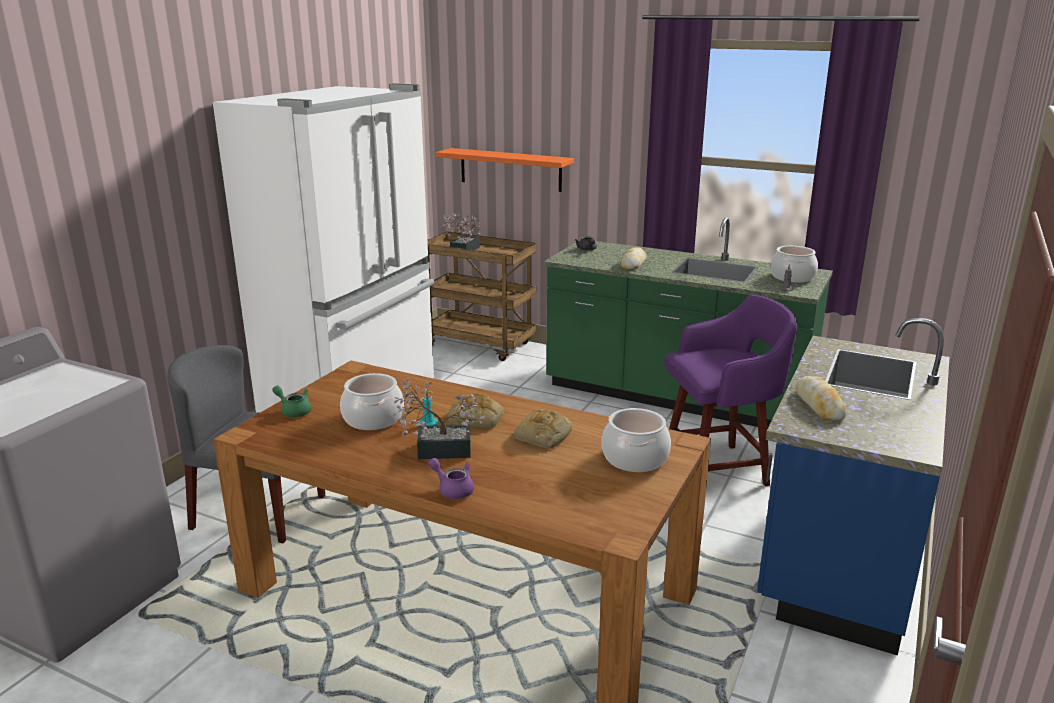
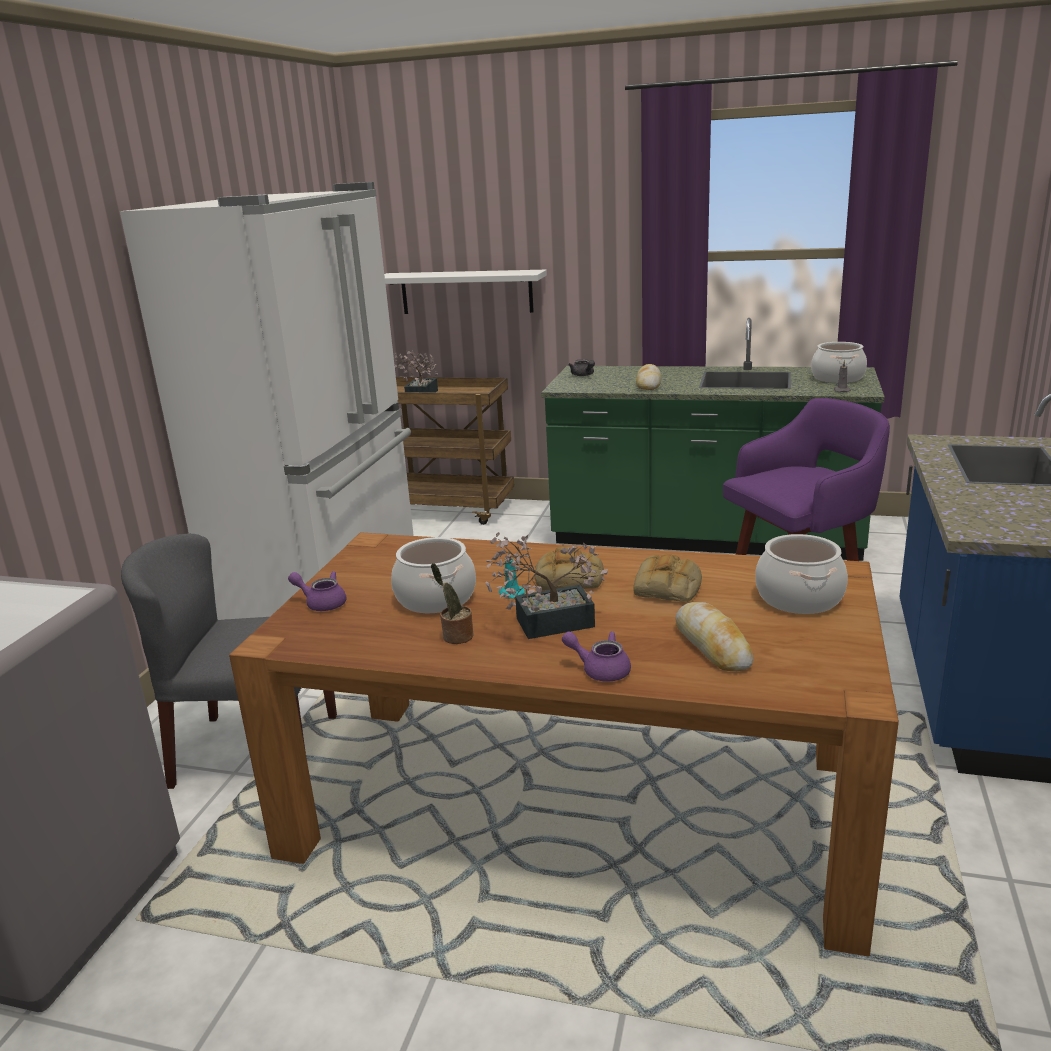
camera: 10 degrees left, 0 degrees up
(294, 411) = (322, 603): green teapot -> purple teapot
(369, 450) = (455, 637): none -> potted plant
(510, 169) = (466, 292): orange shelf -> white shelf
(819, 405) = (982, 505): bread -> bread (712, 645)

